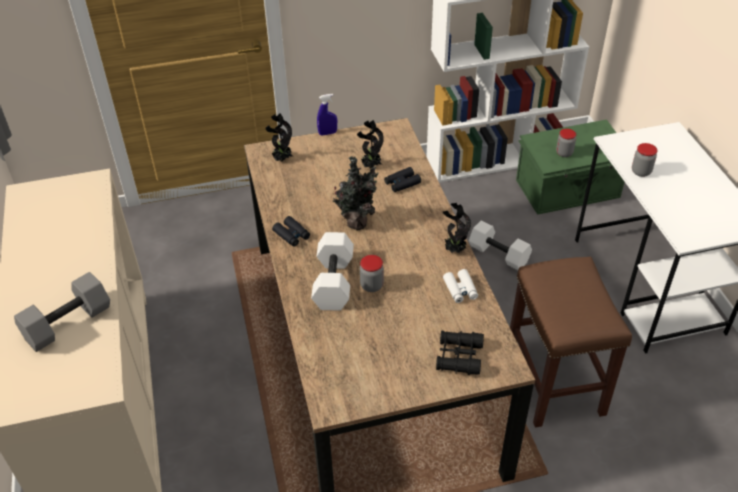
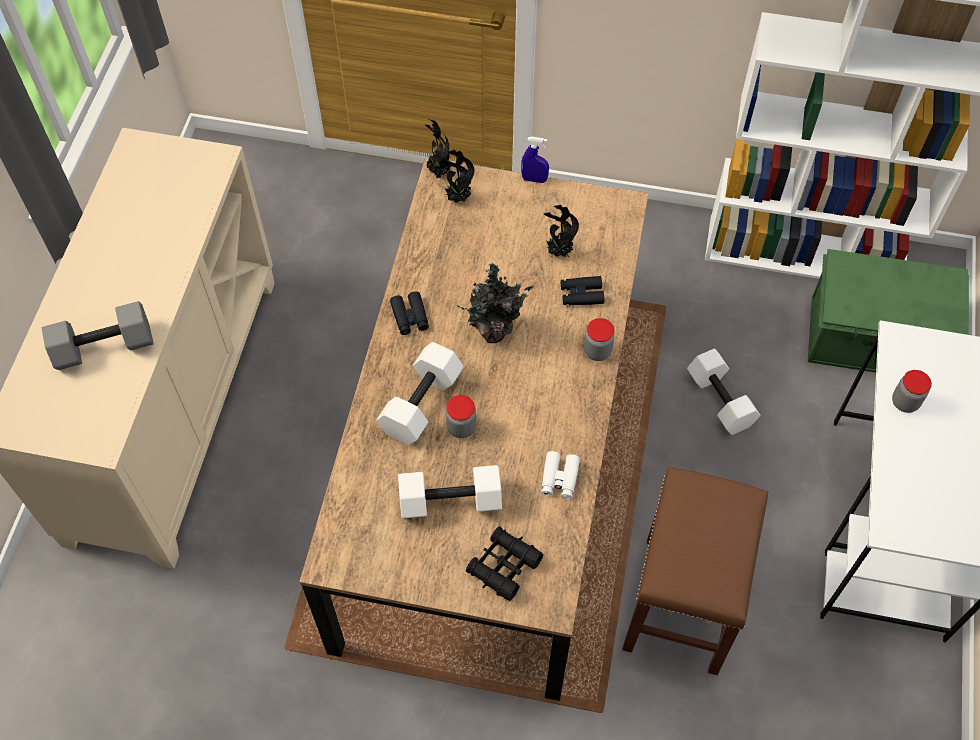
camera: 25 degrees right, 15 degrees up
(394, 331) = (451, 499): none -> white dumbbell
(453, 250) = (585, 420): potted plant -> potted plant (437, 171)
(564, 153) = (871, 301): jar -> jar (597, 351)

